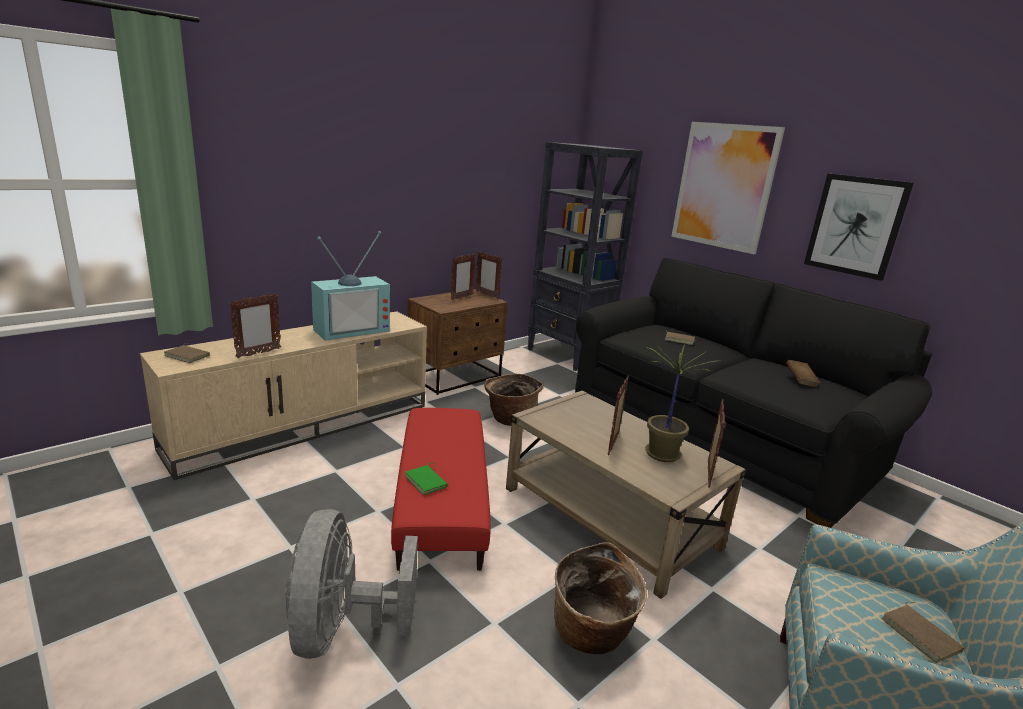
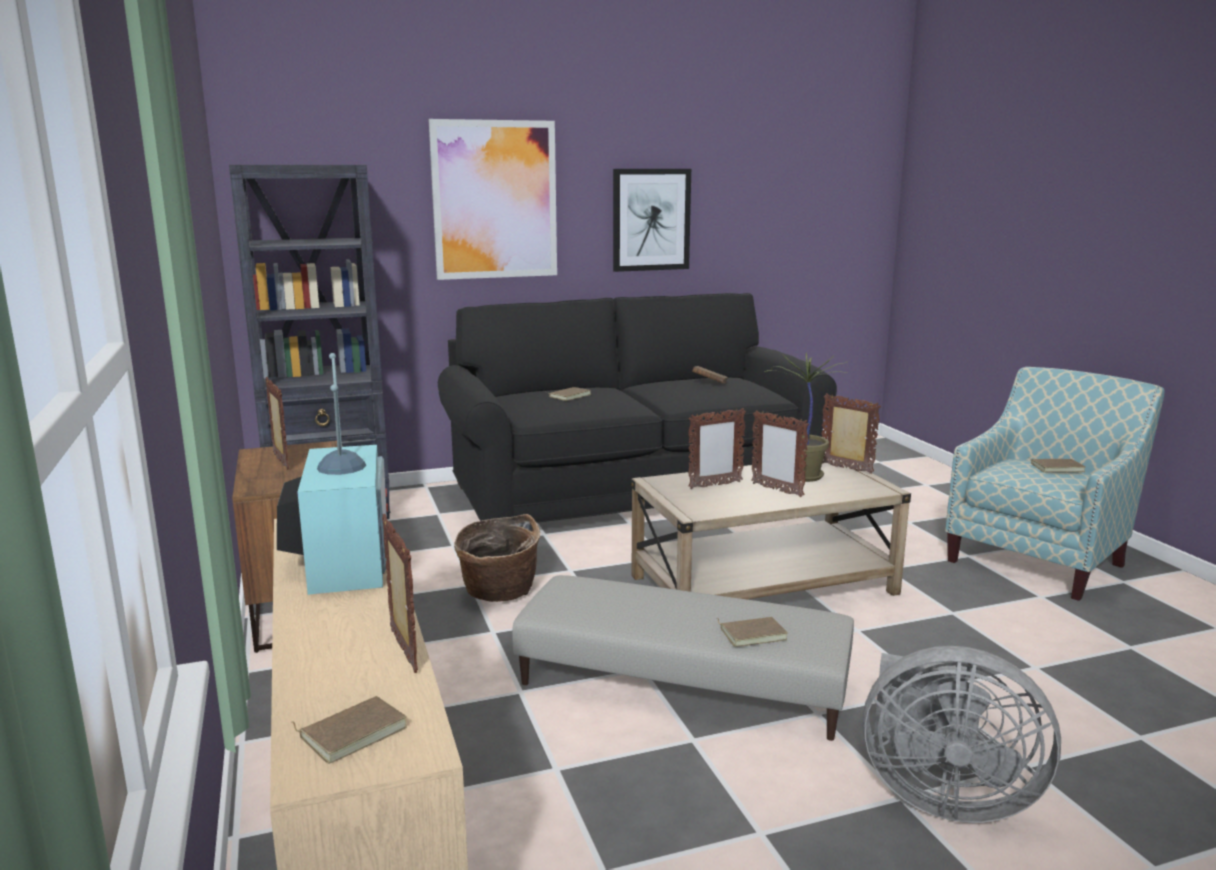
camera: 65 degrees left, 5 degrees down
(427, 481) = (752, 634): green book -> brown book
(441, 498) = (682, 683): red ottoman -> grey ottoman
(487, 295) = (289, 446): picture frame -> picture frame (715, 485)
(591, 634) = (947, 640): basket -> none

